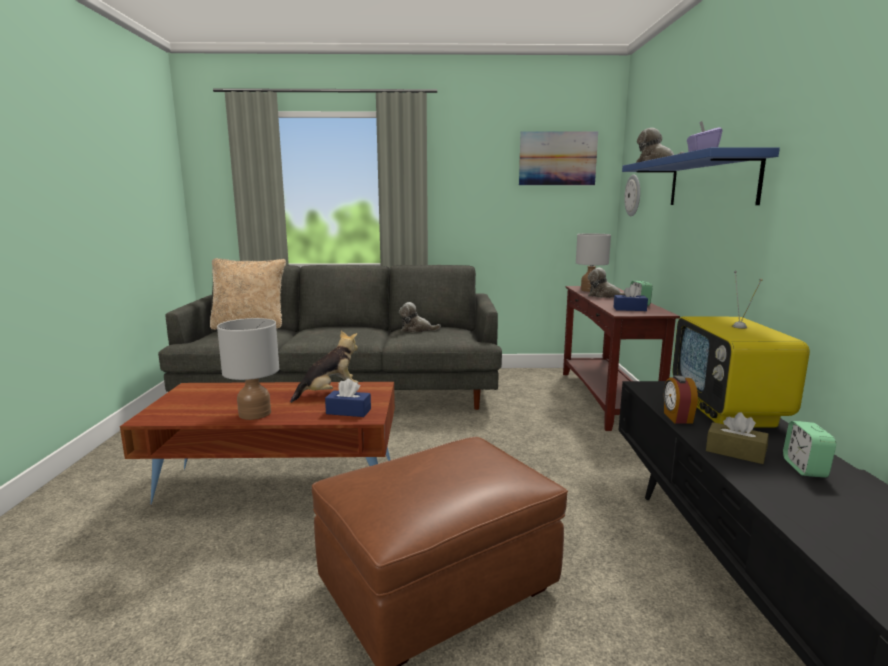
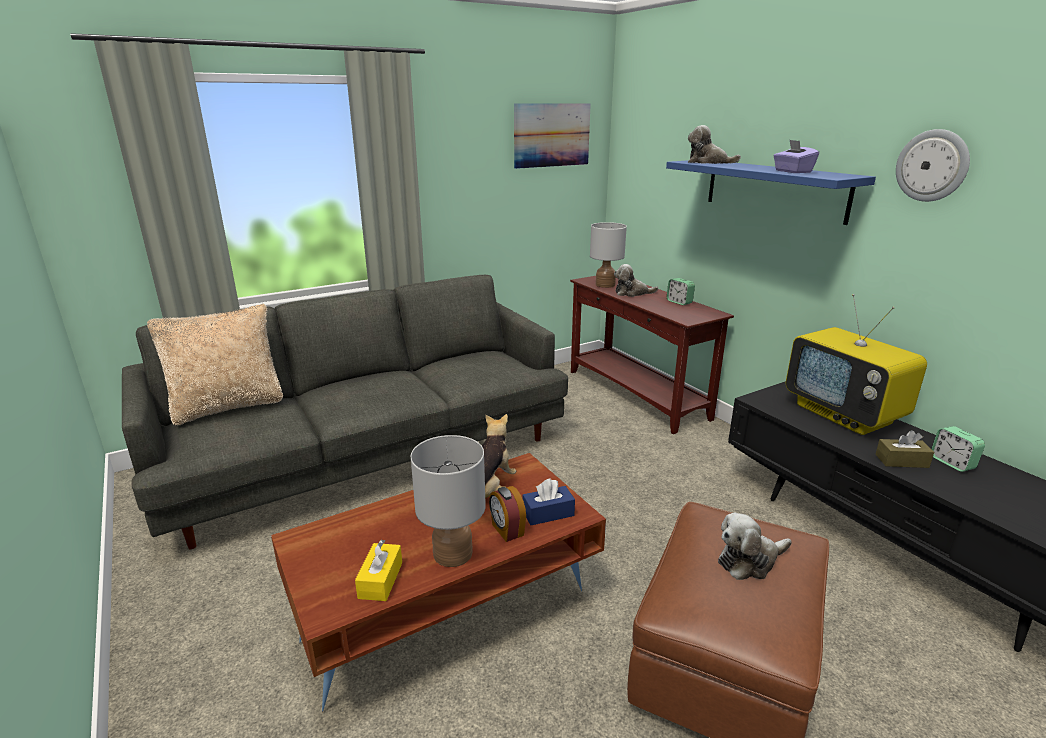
camera: 30 degrees left, 10 degrees up
(196, 414) = (380, 580): none -> yellow tissue box
(416, 330) = (455, 366): plush toy -> plush toy (749, 561)
(629, 309) = (683, 312): blue tissue box -> none
(633, 195) = (638, 179): wall clock -> wall clock (932, 165)
(677, 418) = (825, 433): alarm clock -> alarm clock (507, 530)

